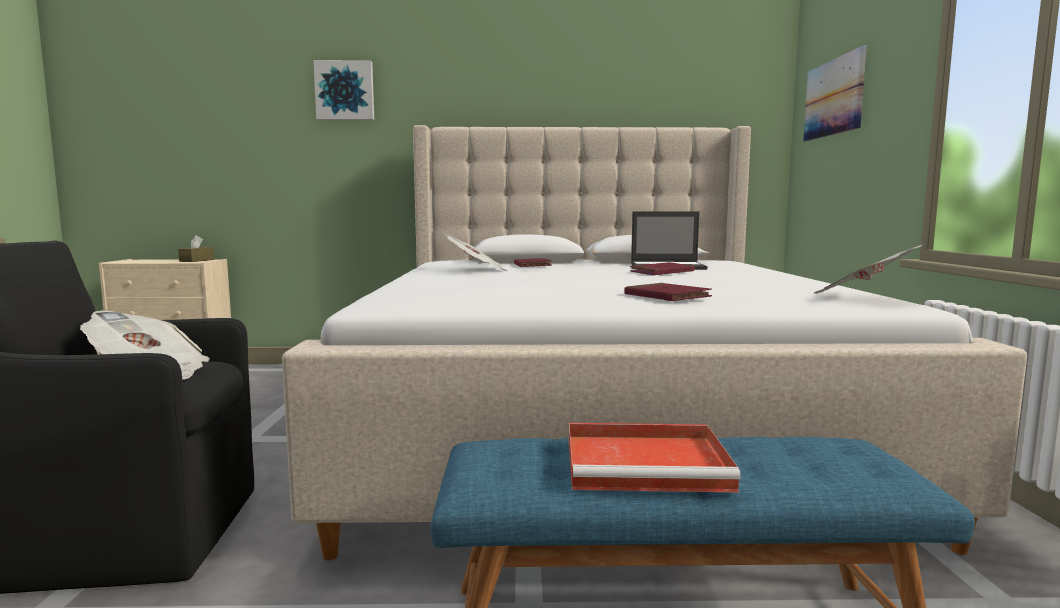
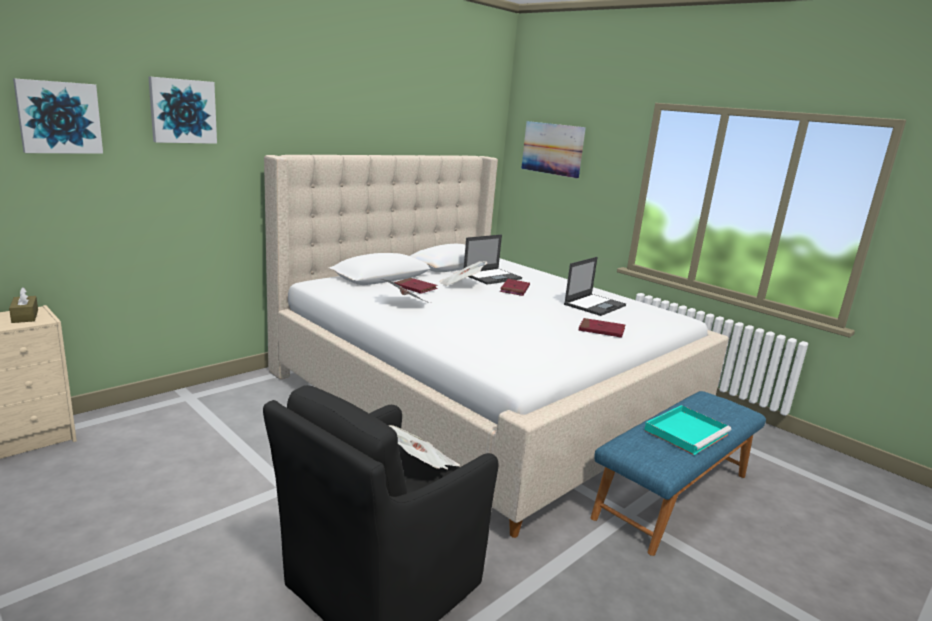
camera: 45 degrees left, 10 degrees up
(245, 101) = (59, 117): none -> picture
(648, 463) = (686, 432): red tray -> turquoise tray
(750, 285) = (595, 305): none -> laptop
(859, 298) = (660, 314): newspaper -> newspaper (461, 285)

